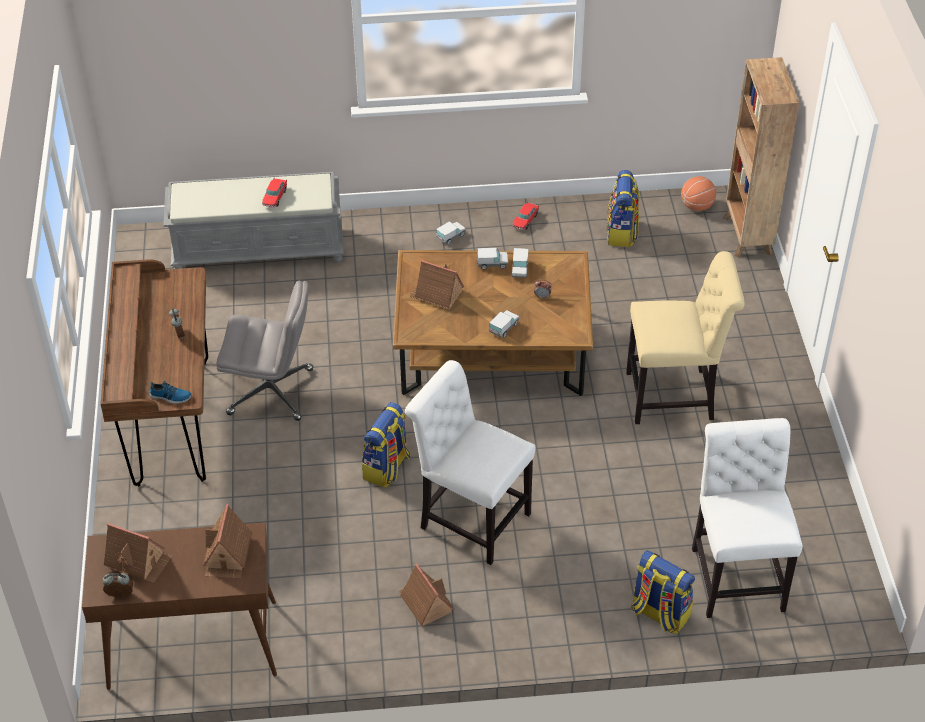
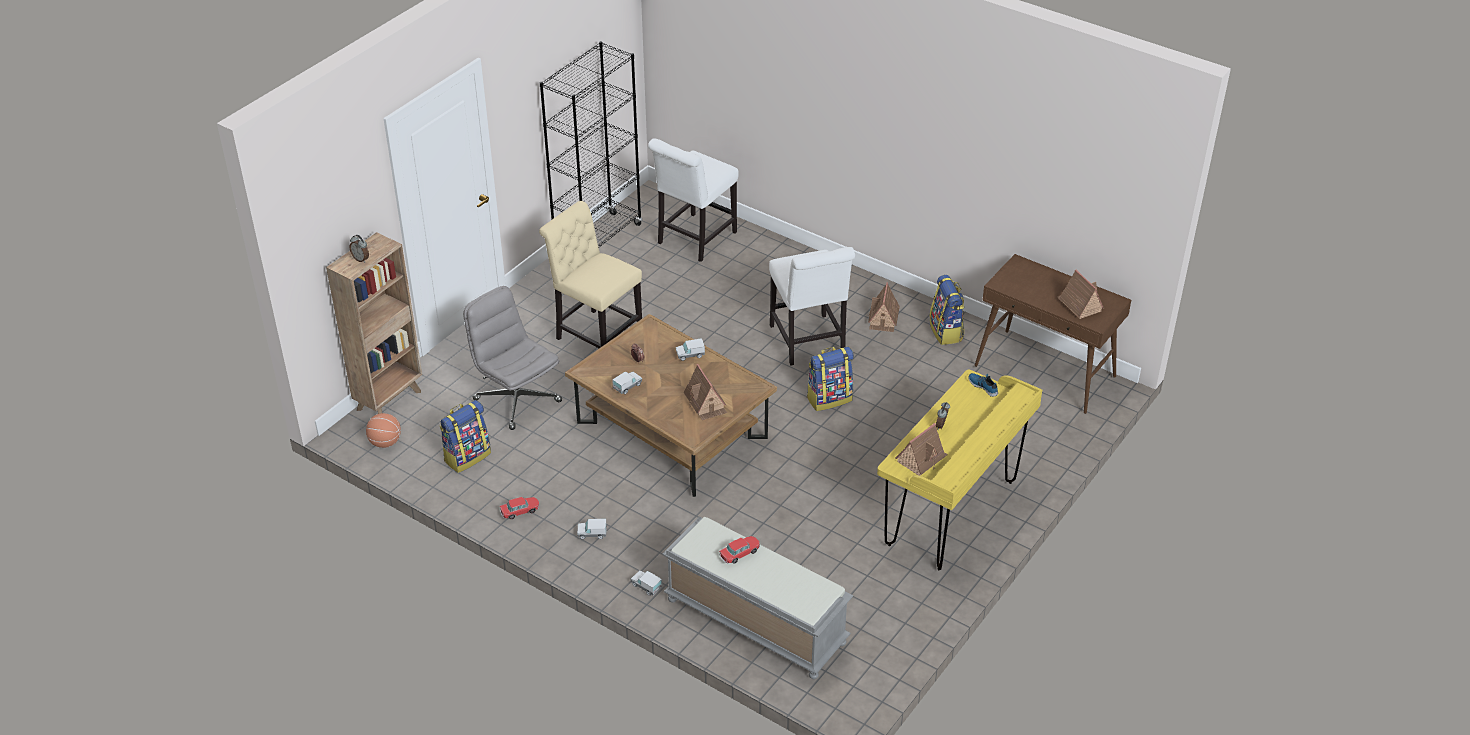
camera: 140 degrees left, 5 degrees down
(120, 595) = (1103, 293): alarm clock -> alarm clock (361, 259)
(171, 422) = (951, 514): brown desk -> yellow desk
(227, 554) = (1021, 281): toy house -> toy house (921, 459)
(272, 391) = (857, 493): grey office chair -> grey office chair (516, 400)
(492, 264) = (640, 401): toy truck -> toy truck (646, 586)
(659, 613) = (759, 247): backpack -> backpack (946, 332)
(825, 504) = (598, 241): none -> black bookcase

